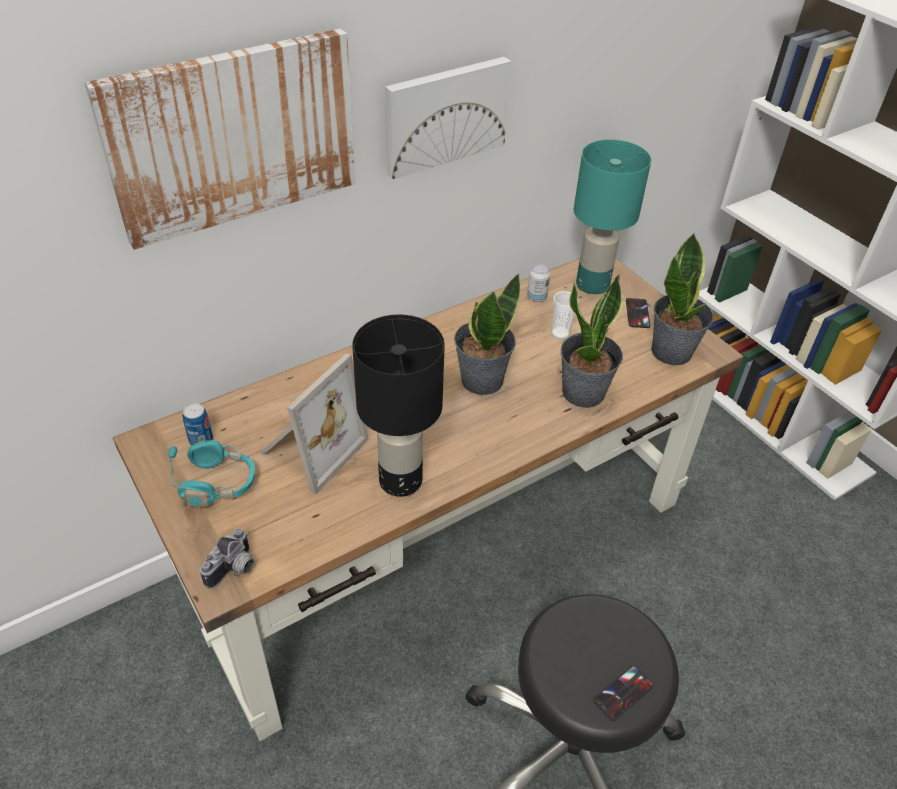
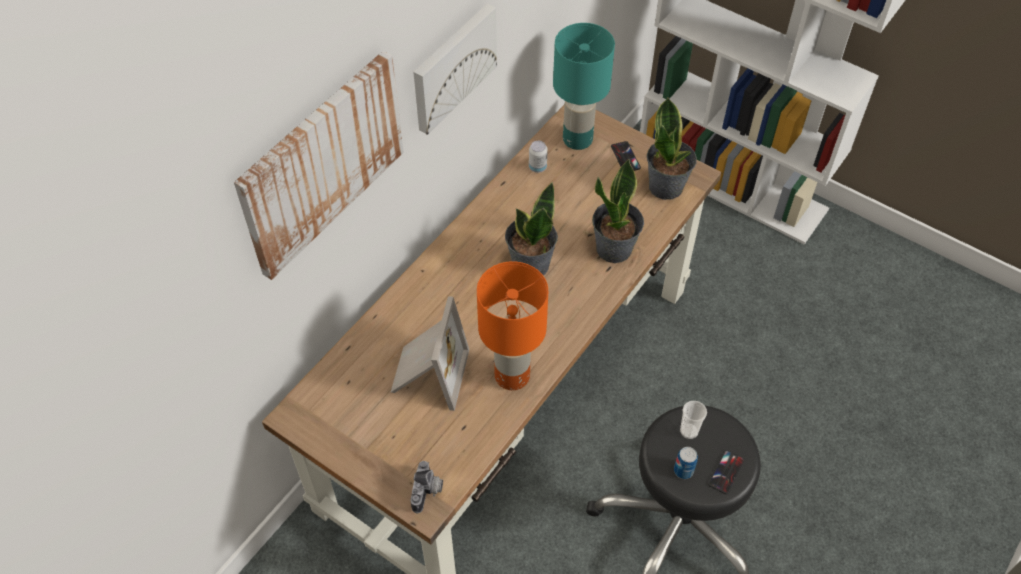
camera: 20 degrees left, 10 degrees up
(201, 440) = (336, 398): can -> can (683, 470)
(219, 484) = (375, 430): turquoise headphones -> none
(399, 480) = (511, 375): black table lamp -> orange table lamp
(560, 333) = (572, 198): cup -> cup (689, 431)

